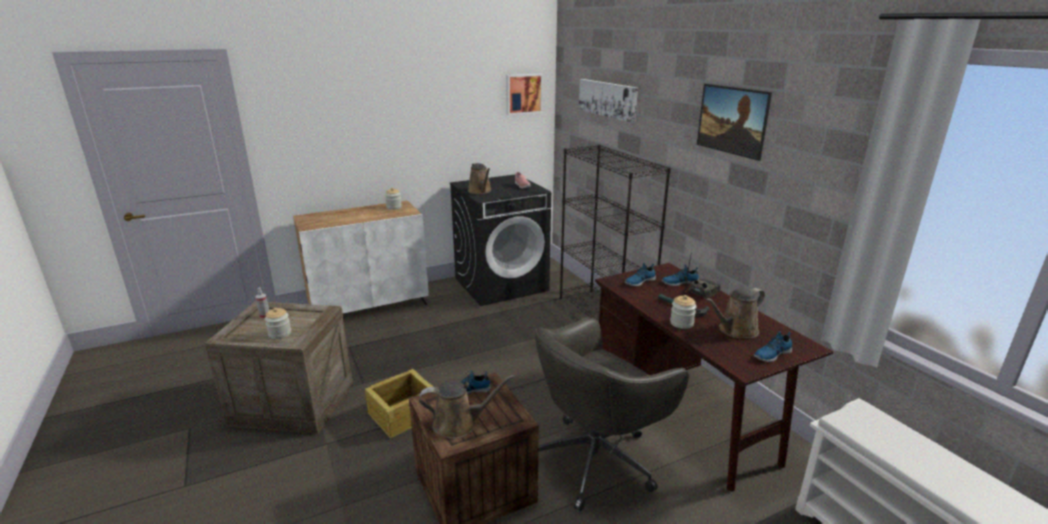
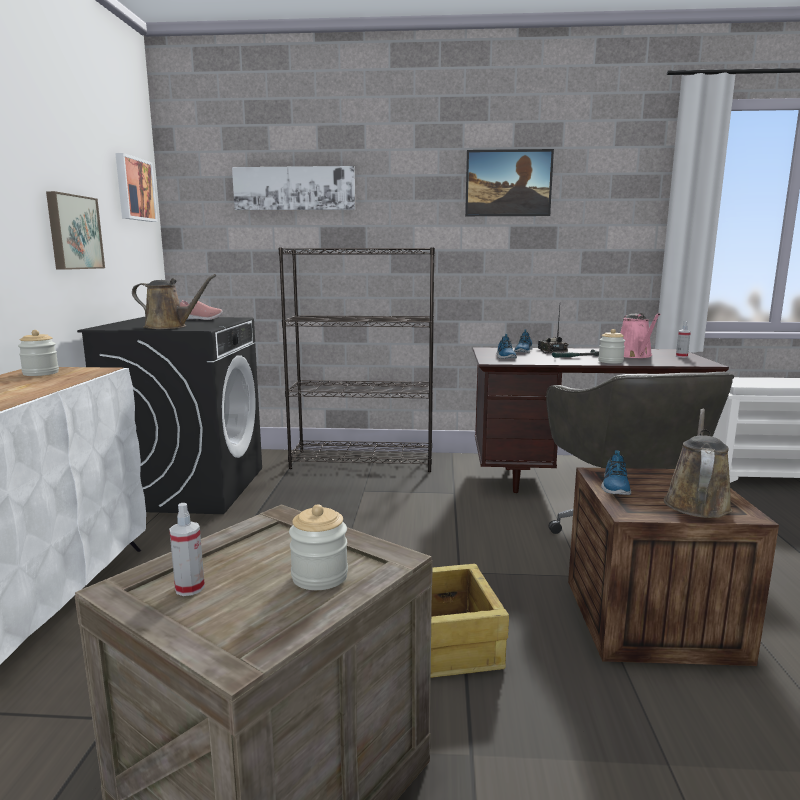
camera: 60 degrees left, 10 degrees down
(457, 129) = (73, 232): none -> picture
(735, 330) = (635, 356): brown watering can -> pink watering can
(771, 354) = (681, 356): shoe -> spray bottle

